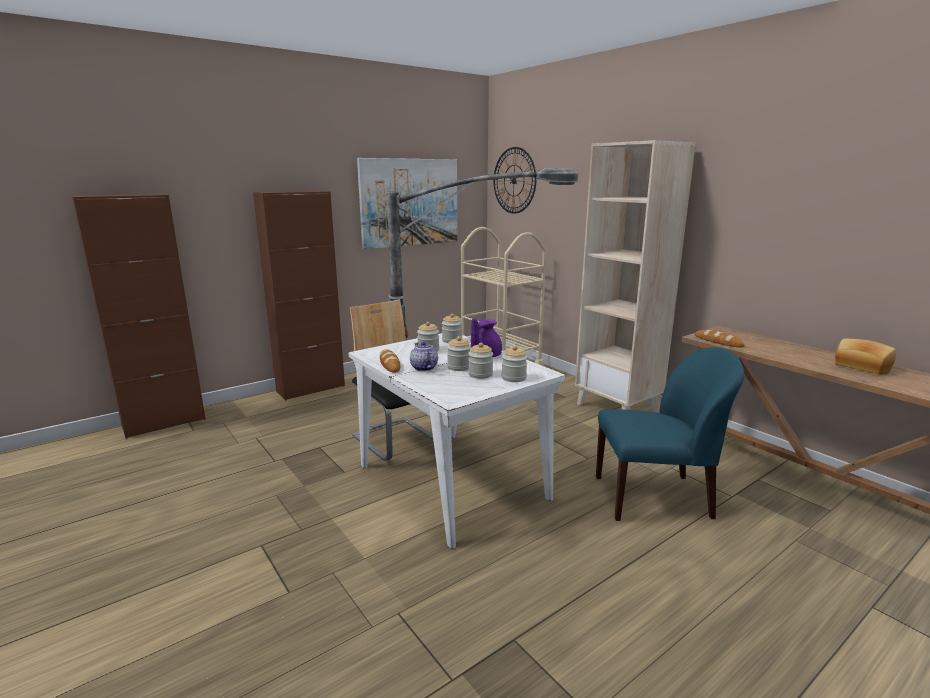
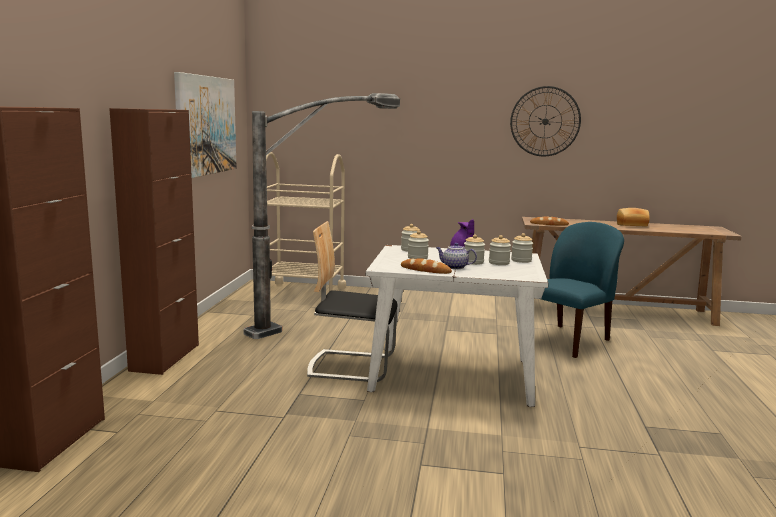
camera: 45 degrees left, 5 degrees down
(514, 180) = (289, 104): wall clock -> wall clock (545, 121)
(618, 407) = (452, 300): beige bookcase -> none

